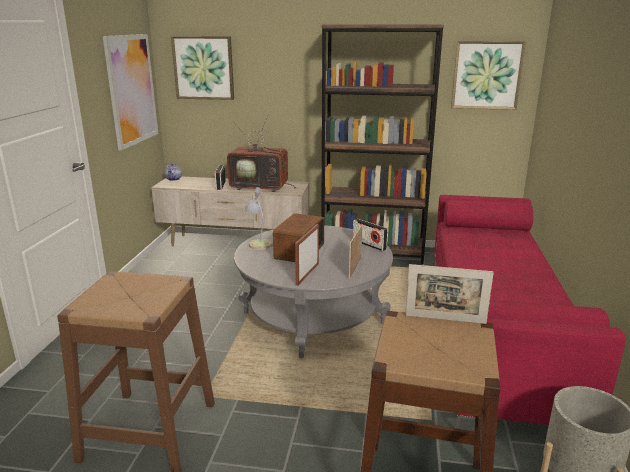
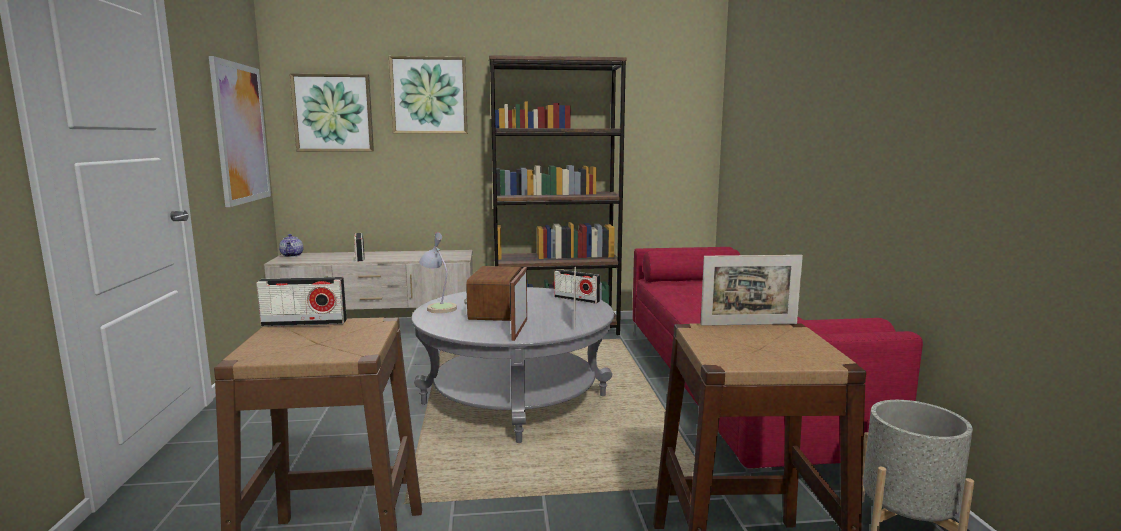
camera: 15 degrees left, 10 degrees down
(129, 276) = (304, 323): none -> radio
(261, 187) = (415, 256): television -> none
(486, 75) = (667, 118): picture -> picture (429, 95)

